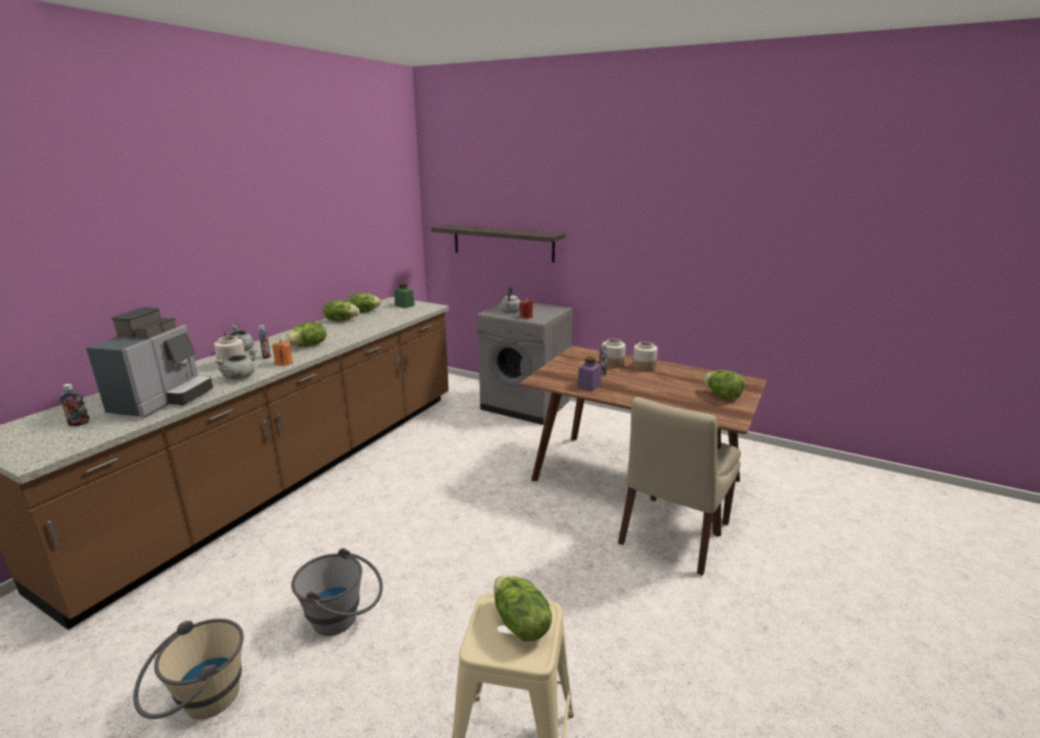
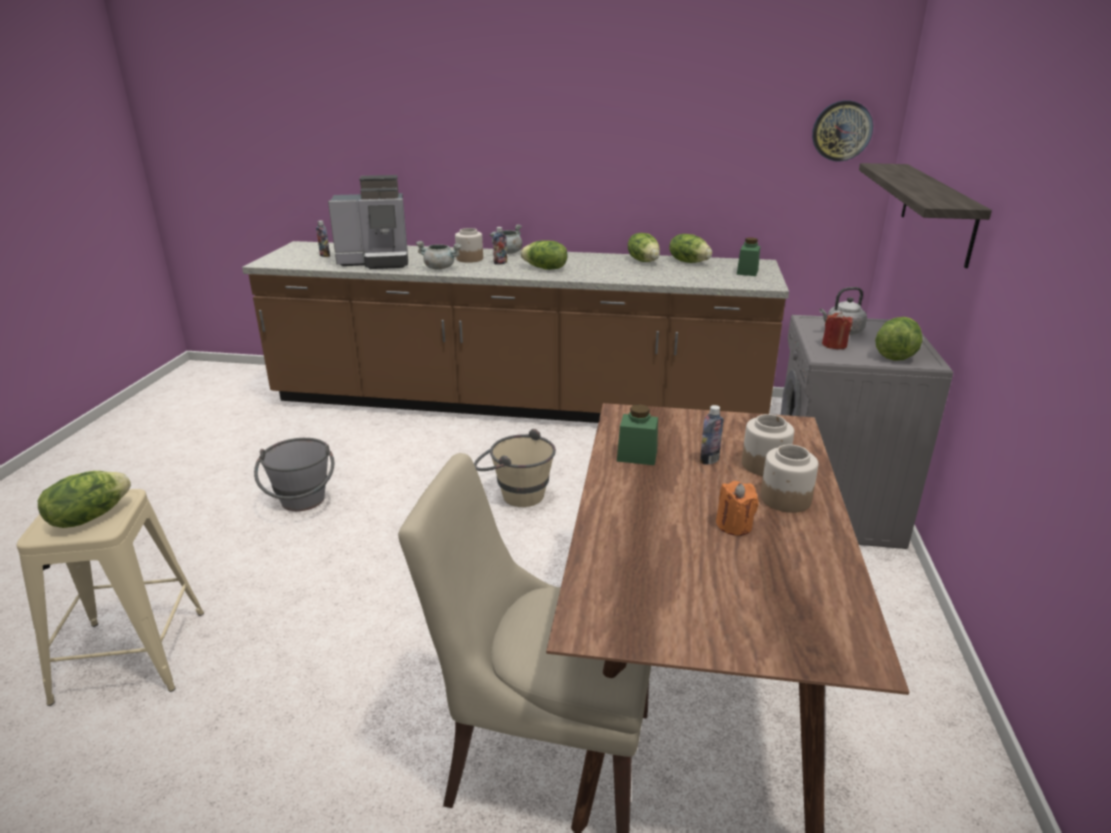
camera: 70 degrees right, 5 degrees up
(200, 704) = (208, 475): beige bucket -> beige bucket (514, 494)
(284, 363) = (488, 272): orange candle -> orange candle (734, 525)
(400, 211) = (841, 131): none -> wall clock
(589, 386) = (637, 456): purple jar -> green jar
(722, 396) = (716, 609): lettuce -> lettuce (895, 354)

